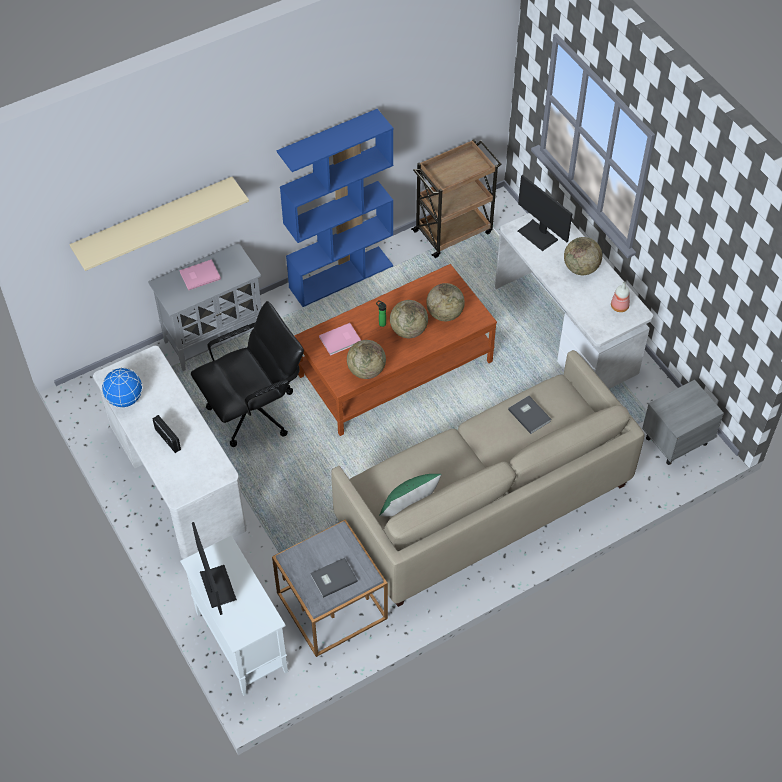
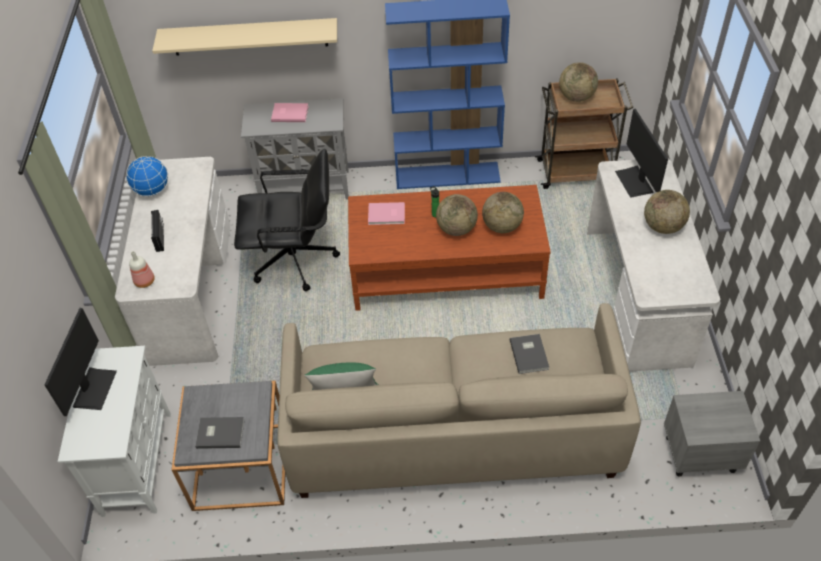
camera: 30 degrees right, 5 degrees down
(366, 370) = (392, 250): globe -> globe (576, 97)
(619, 306) = (685, 277): bottle -> bottle (145, 281)

